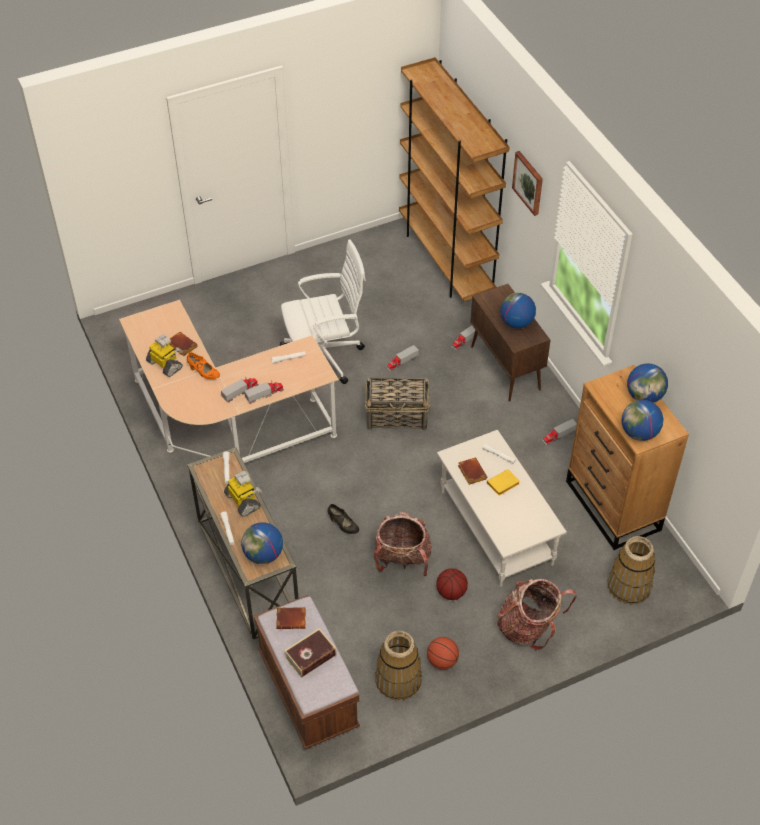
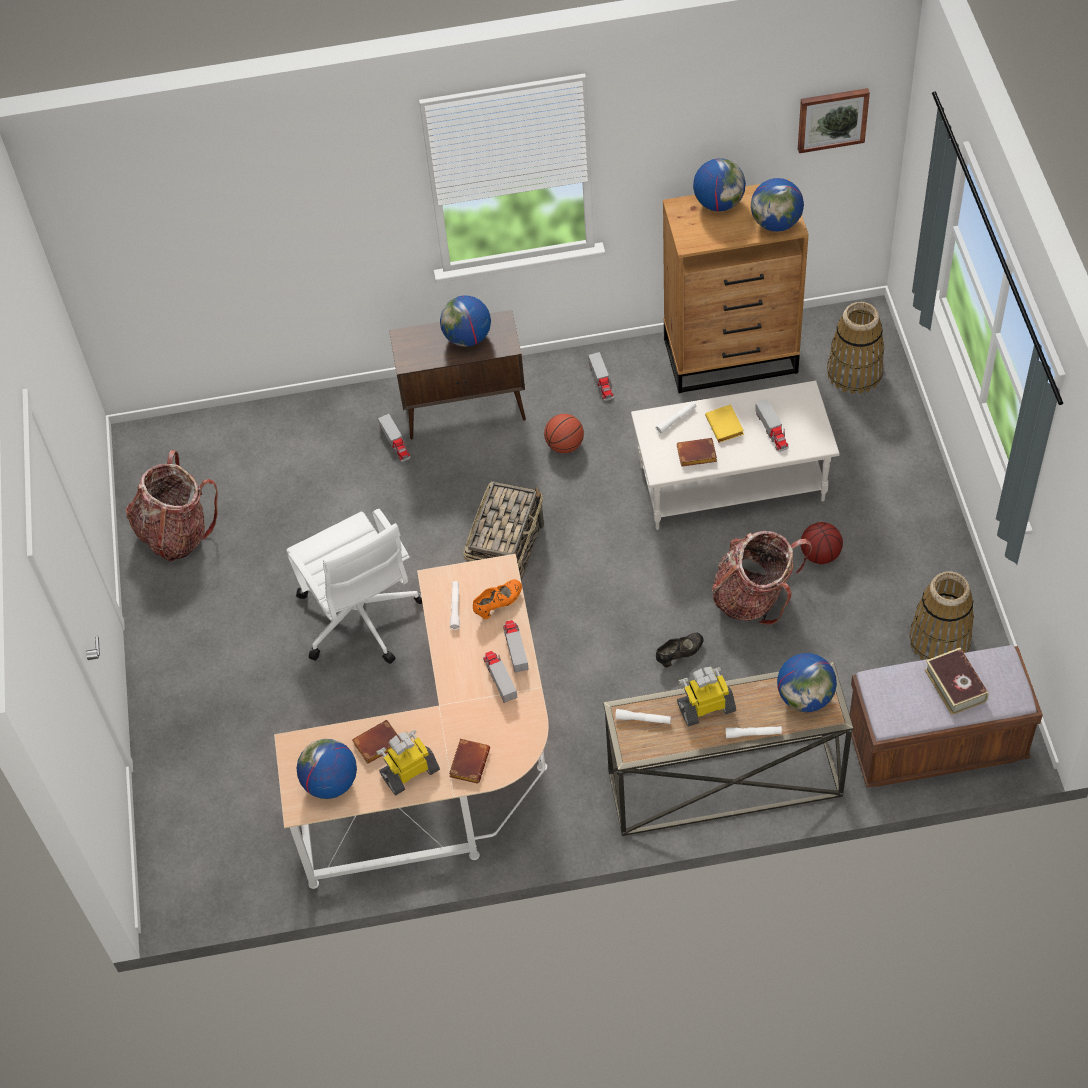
camera: 70 degrees left, 5 degrees up
(151, 331) = (330, 783): none -> globe
(203, 373) = (445, 722): orange shoe -> orange shoe (498, 604)
(292, 619) = (893, 697): brown book -> brown book (468, 762)
(325, 356) = (361, 619): white office chair -> white office chair turned 150 degrees clockwise
(402, 362) = (408, 526): toy truck -> toy truck (772, 431)
(442, 661) = (921, 586): basketball -> basketball (564, 445)
(446, 260) = (229, 430): brown bookcase -> none
(528, 182) = (342, 195): picture -> picture (832, 118)
(529, 626) = (890, 485): backpack -> backpack (176, 533)

